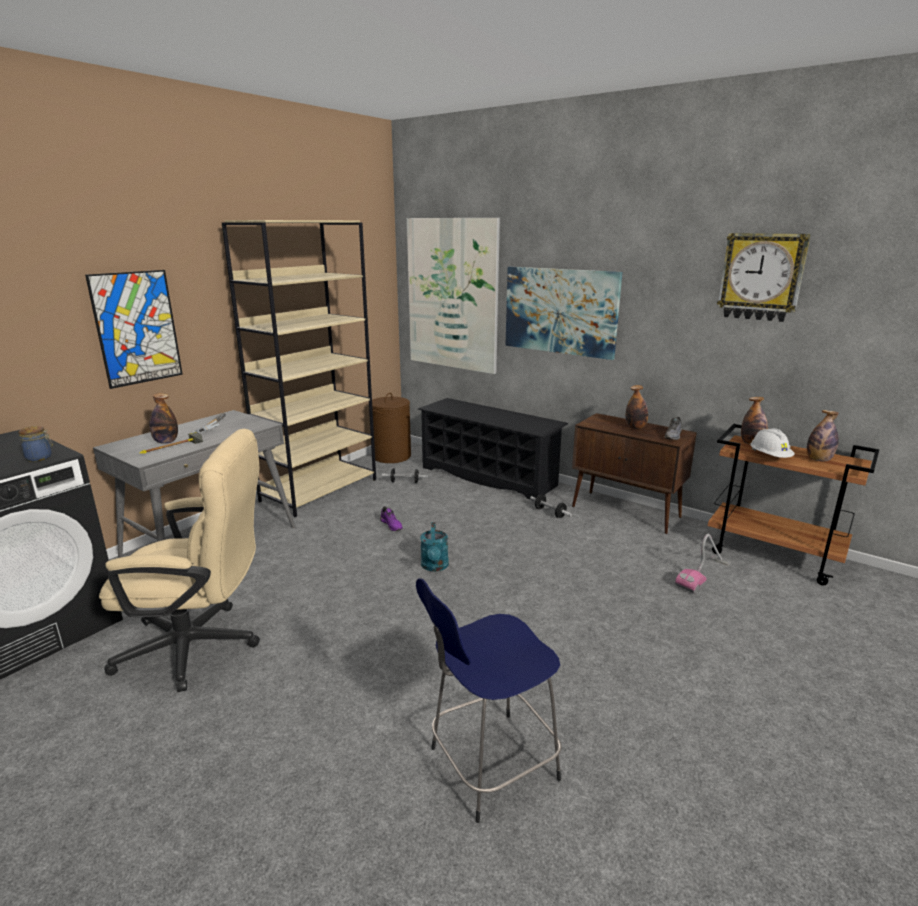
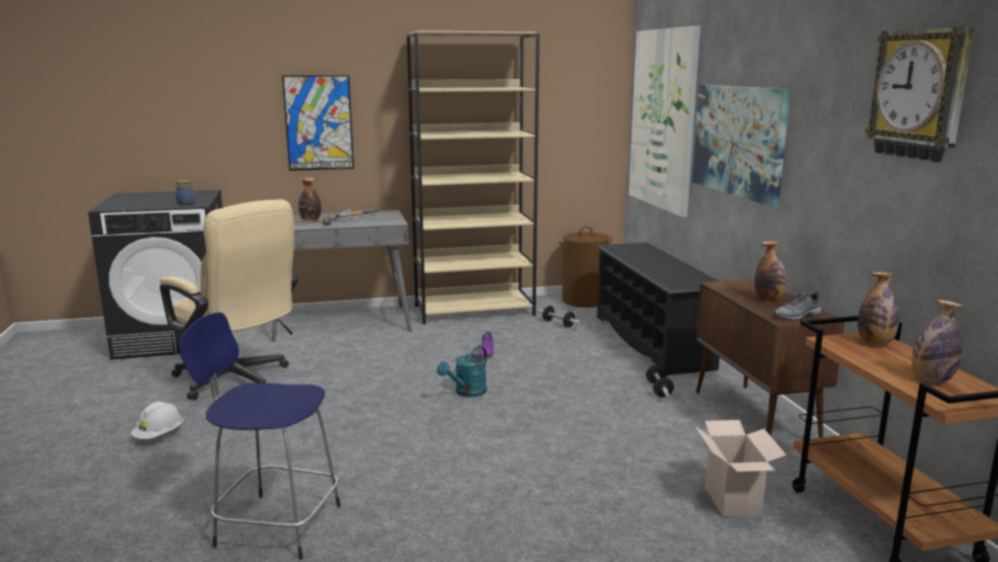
camera: 40 degrees right, 5 degrees down
(703, 575) = (734, 502): vacuum cleaner -> cardboard box
(769, 457) = (858, 358): white hard hat -> white hard hat (159, 436)

